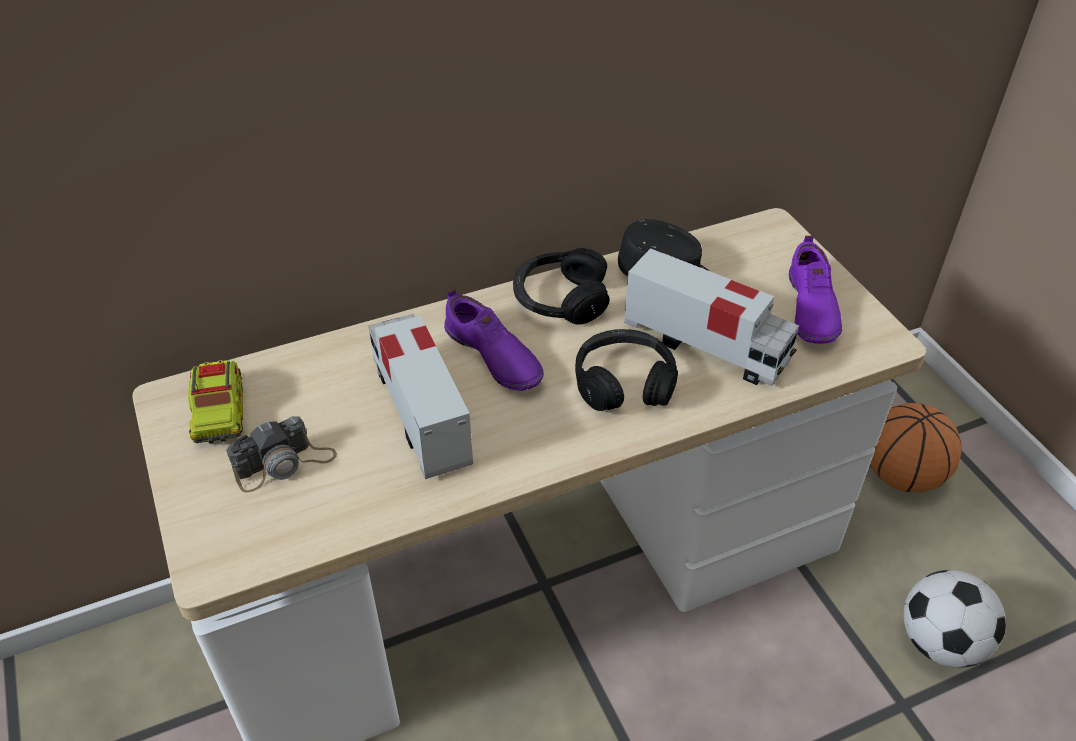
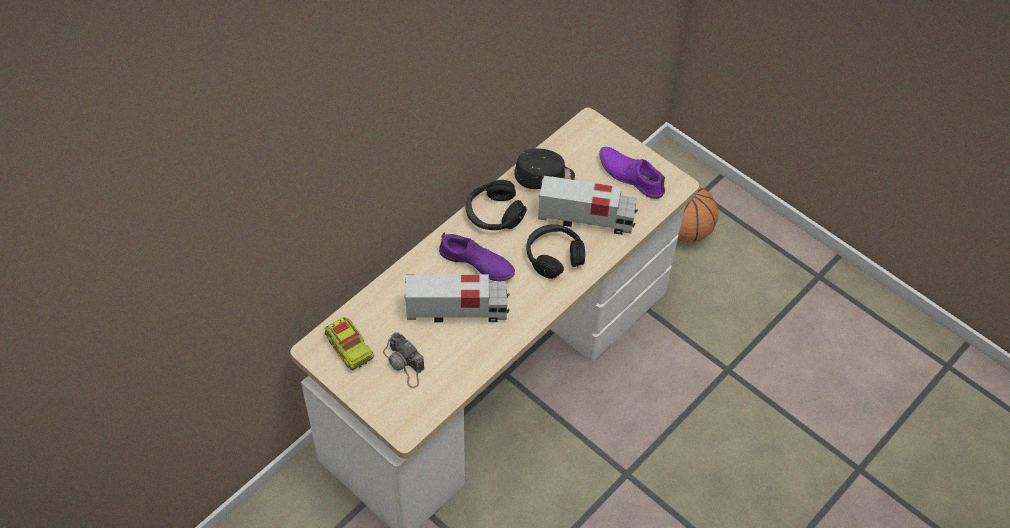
camera: 25 degrees left, 10 degrees up
(284, 464) = (404, 364): camera -> camera turned 105 degrees clockwise
(421, 413) = (458, 311): toy truck -> toy truck turned 135 degrees clockwise
(810, 308) = (631, 176): purple shoe -> purple shoe turned 150 degrees clockwise
(940, 642) = (736, 327): football -> none

